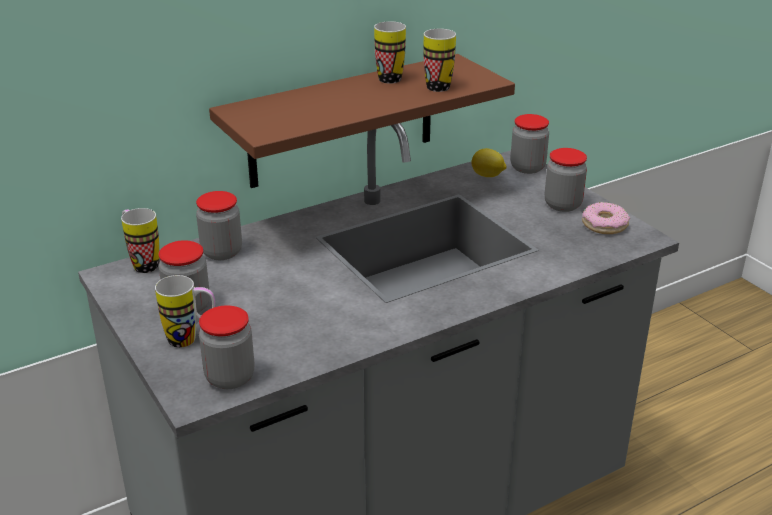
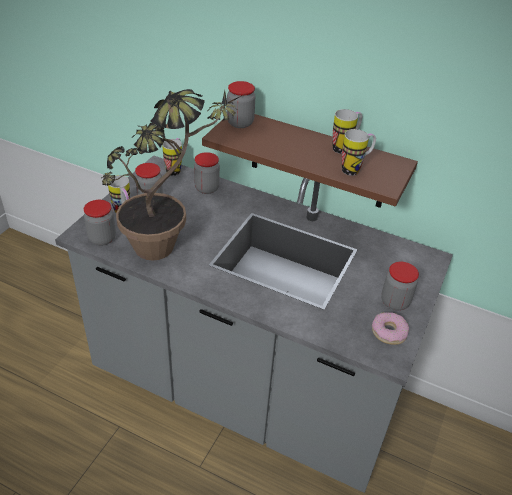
camera: 55 degrees right, 10 degrees up
(311, 321) = (169, 245): none -> potted plant
(488, 175) = (395, 253): lemon -> none
(527, 167) = (428, 268): jar -> jar (240, 123)

